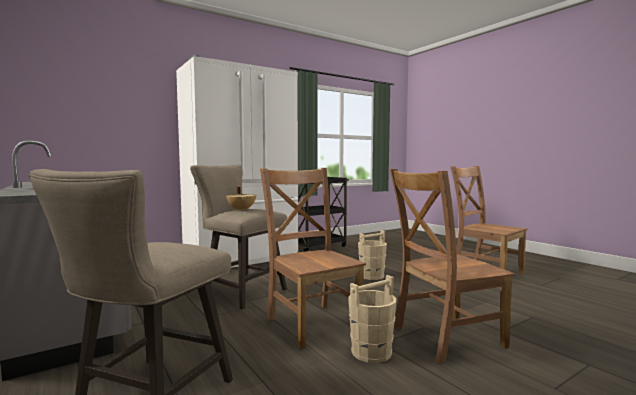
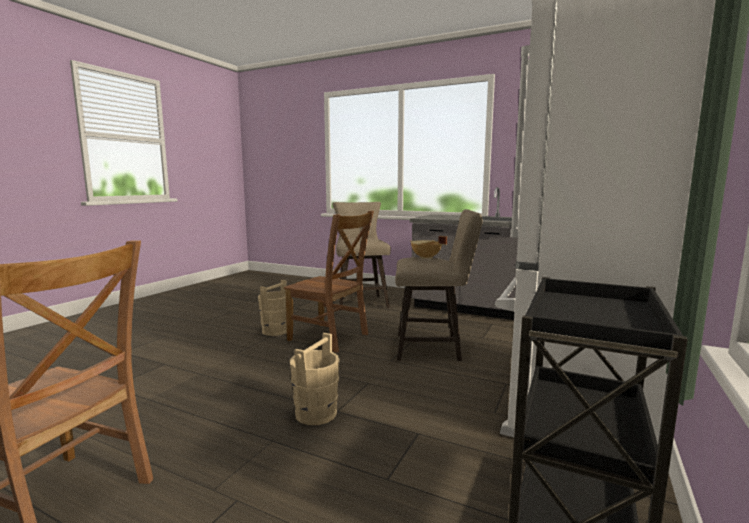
camera: 150 degrees right, 5 degrees up
(444, 338) = (222, 348): brown chair -> none

